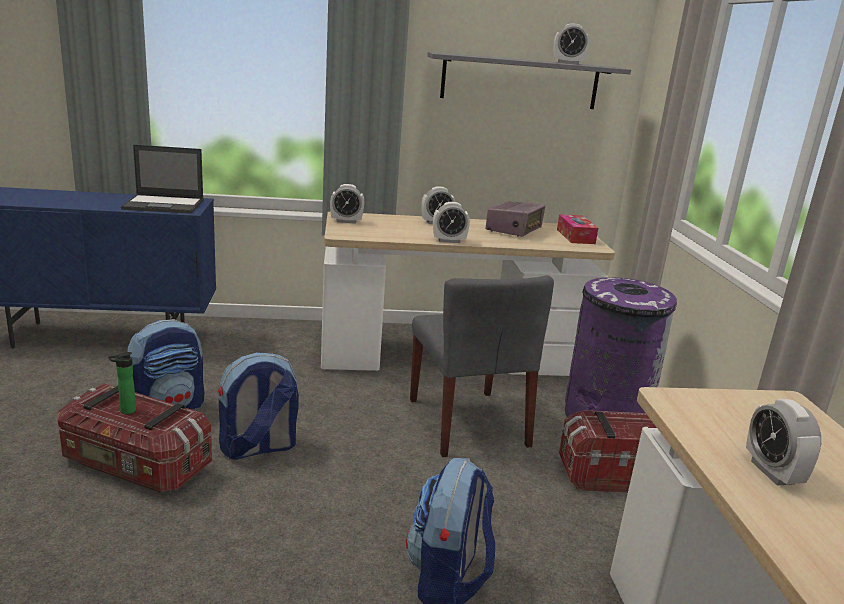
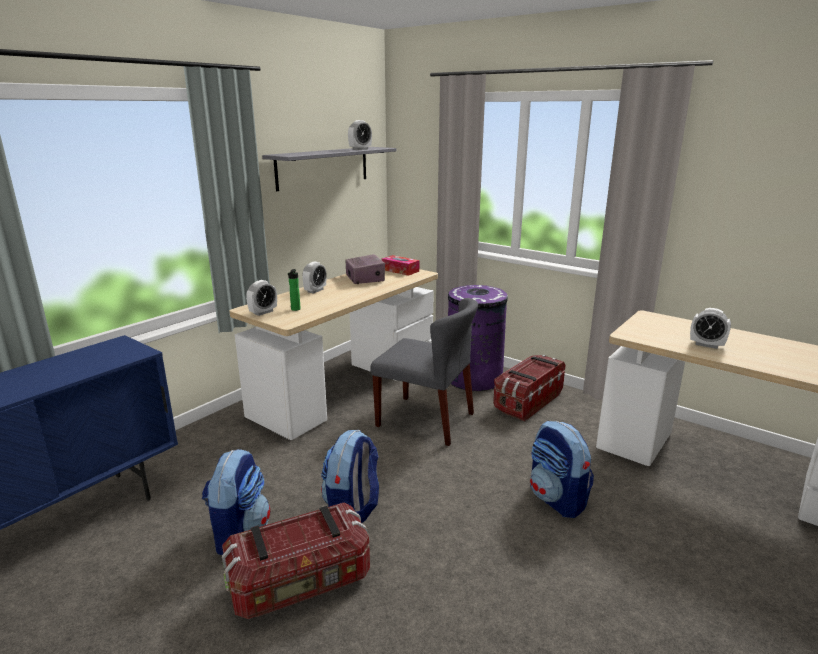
camera: 45 degrees left, 0 degrees up
(125, 411) = (290, 540): bottle -> bottle (295, 309)
(165, 205) = (103, 357): laptop -> none
(449, 241) = (355, 299): alarm clock -> none

